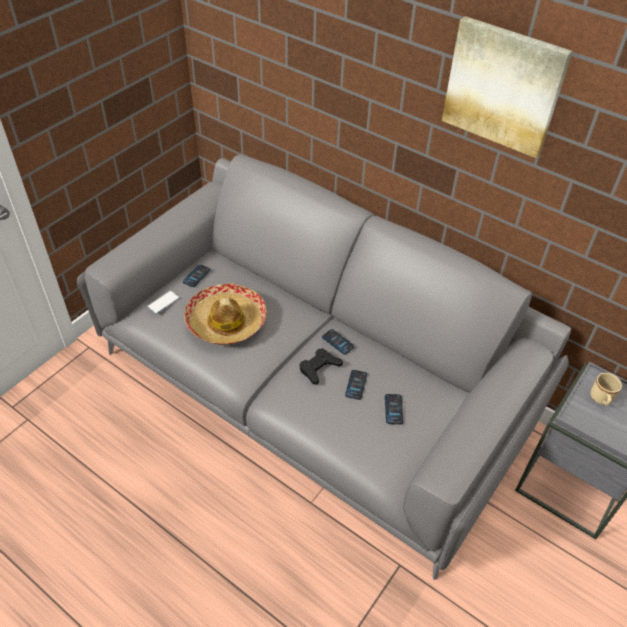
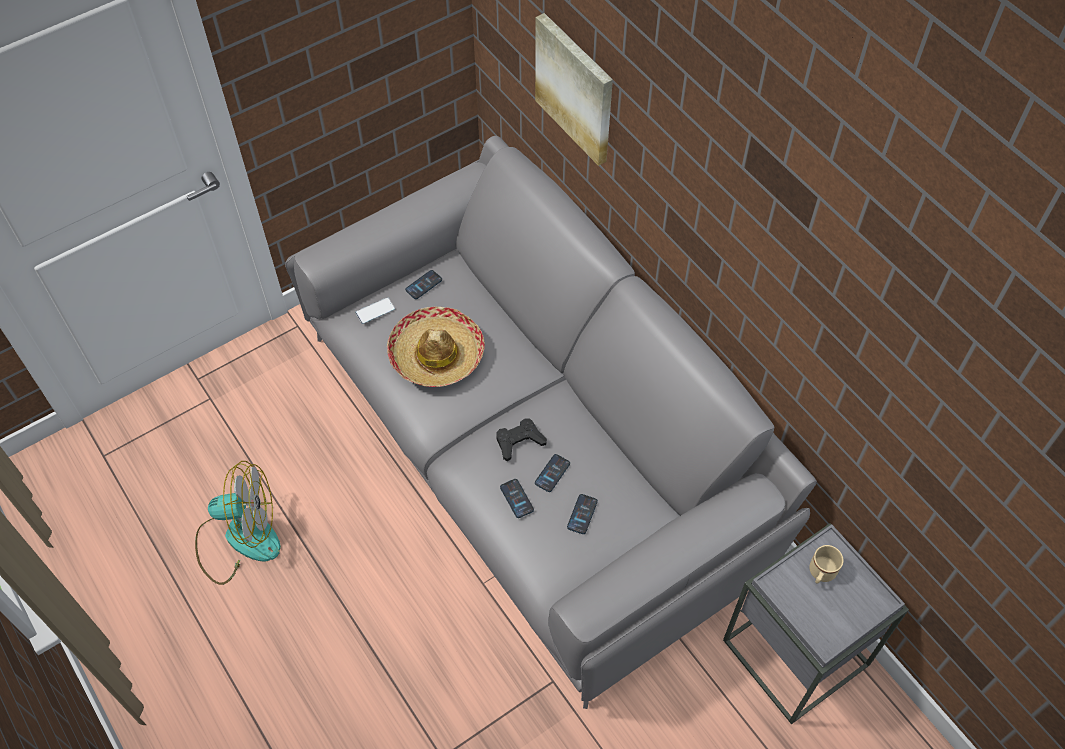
camera: 20 degrees right, 10 degrees up
(85, 527) = (239, 538): none -> fan
(338, 342) = (554, 414): phone -> phone (516, 498)
(503, 86) = (760, 200): picture -> picture (576, 88)

